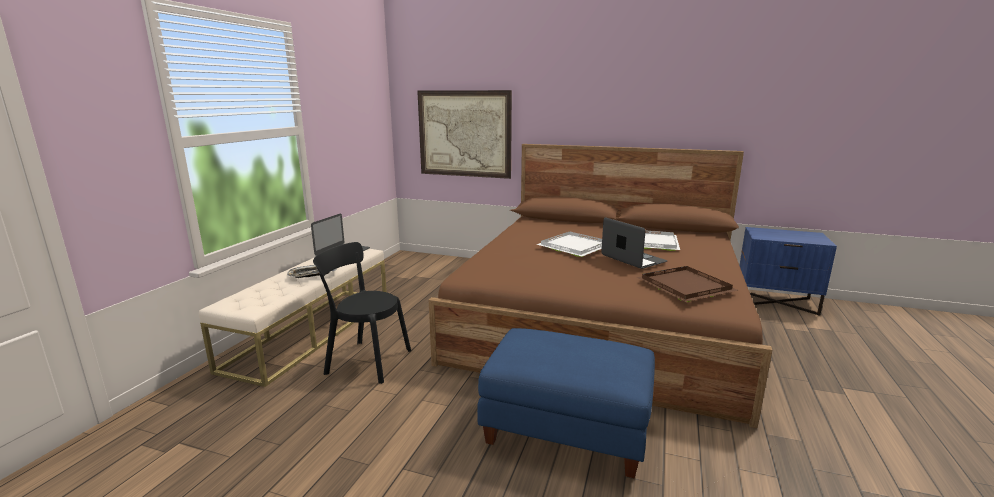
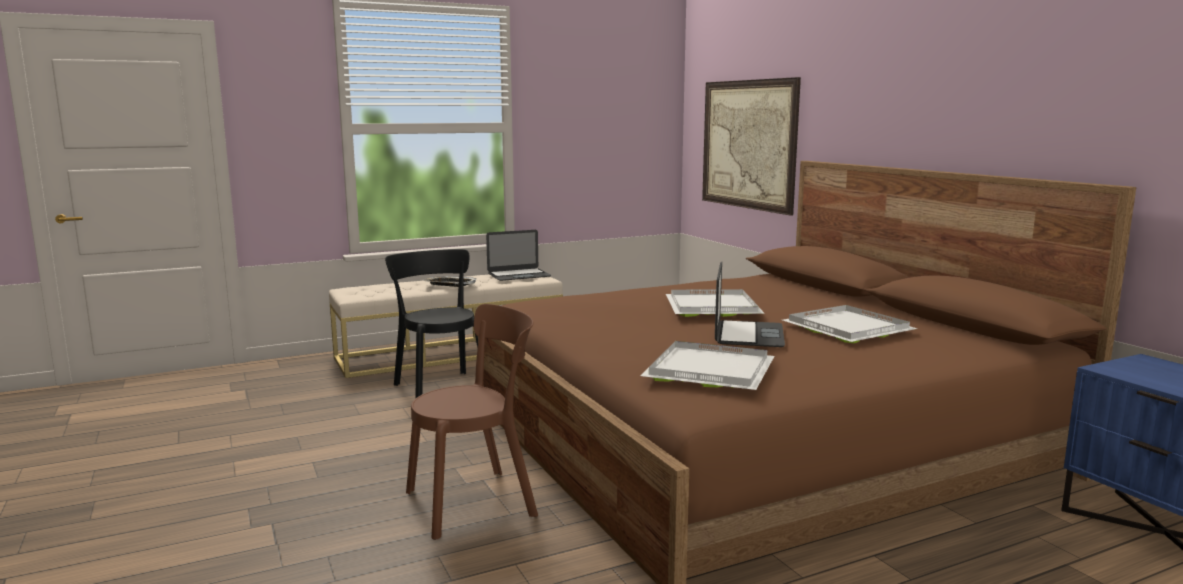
camera: 45 degrees right, 5 degrees down
(567, 428) = (477, 502): blue ottoman -> brown chair
(685, 287) = (707, 371): brown tray -> white tray

